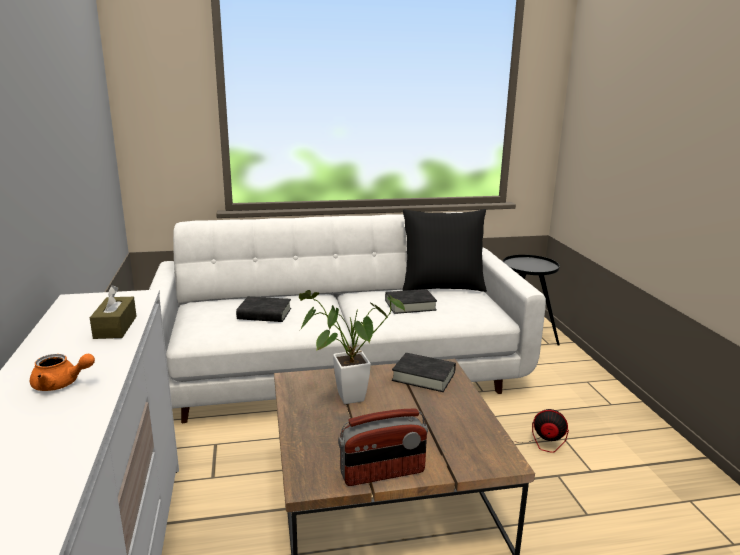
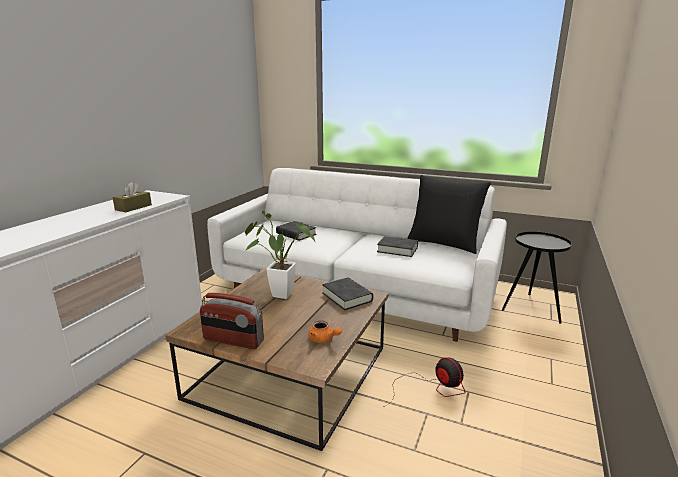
camera: 35 degrees right, 0 degrees up
(61, 384) = (63, 224): orange teapot -> orange teapot (323, 339)

